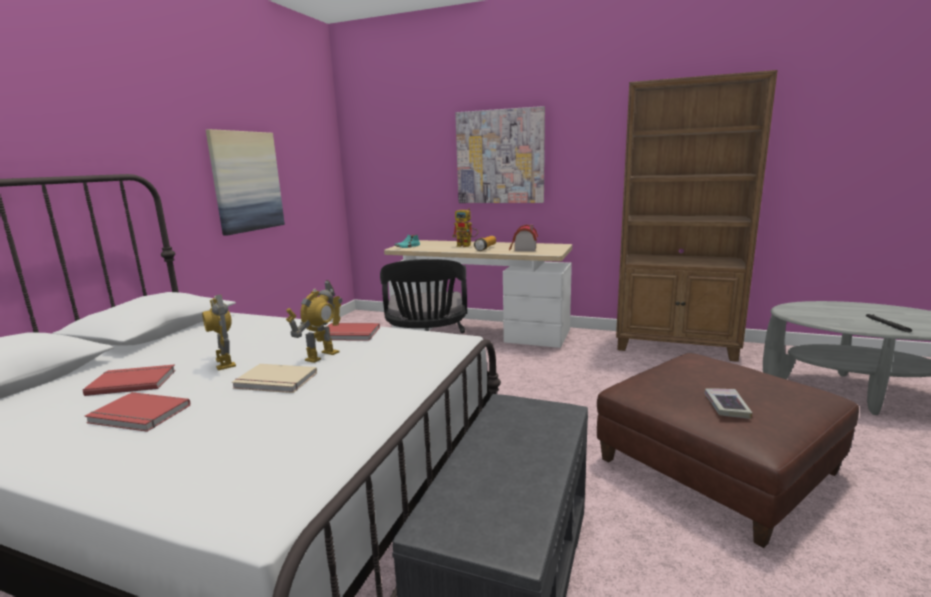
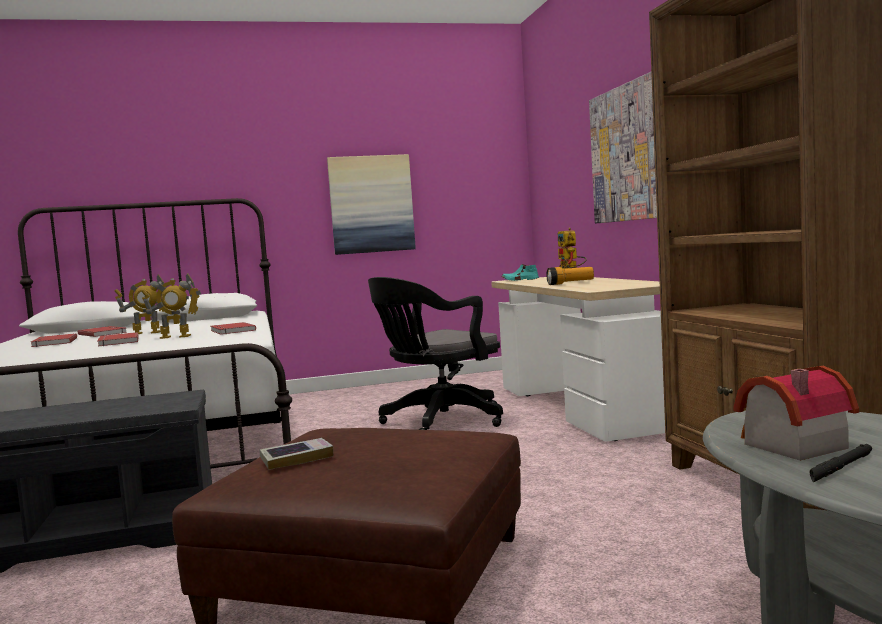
camera: 55 degrees right, 10 degrees down
(225, 363) = (147, 333): toy robot -> toy robot turned 120 degrees counterclockwise
(275, 382) = (117, 342): beige book -> red book
(523, 249) = (597, 285): toy house -> toy house (788, 445)

